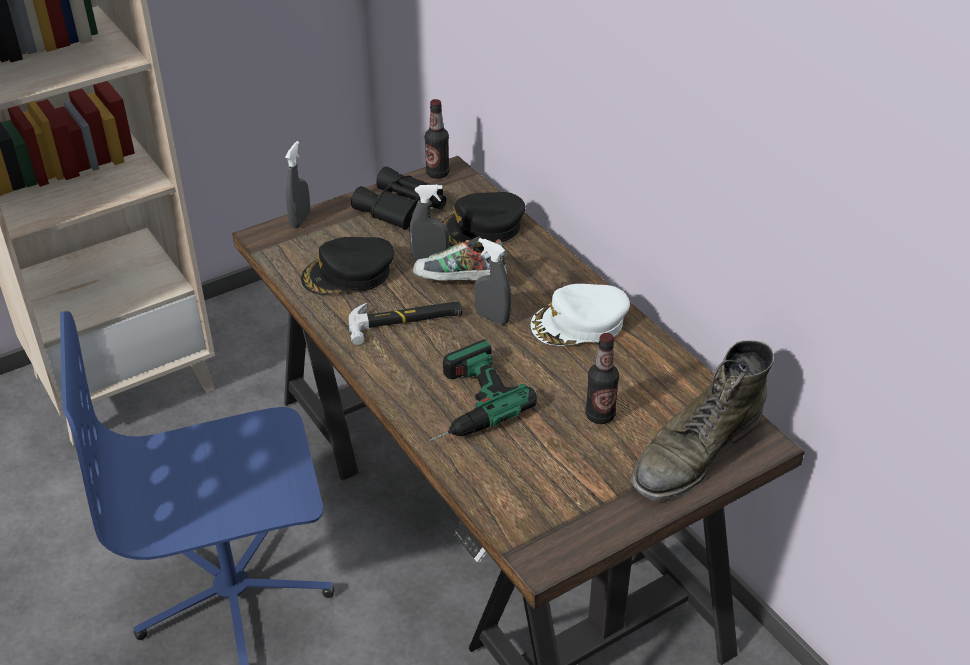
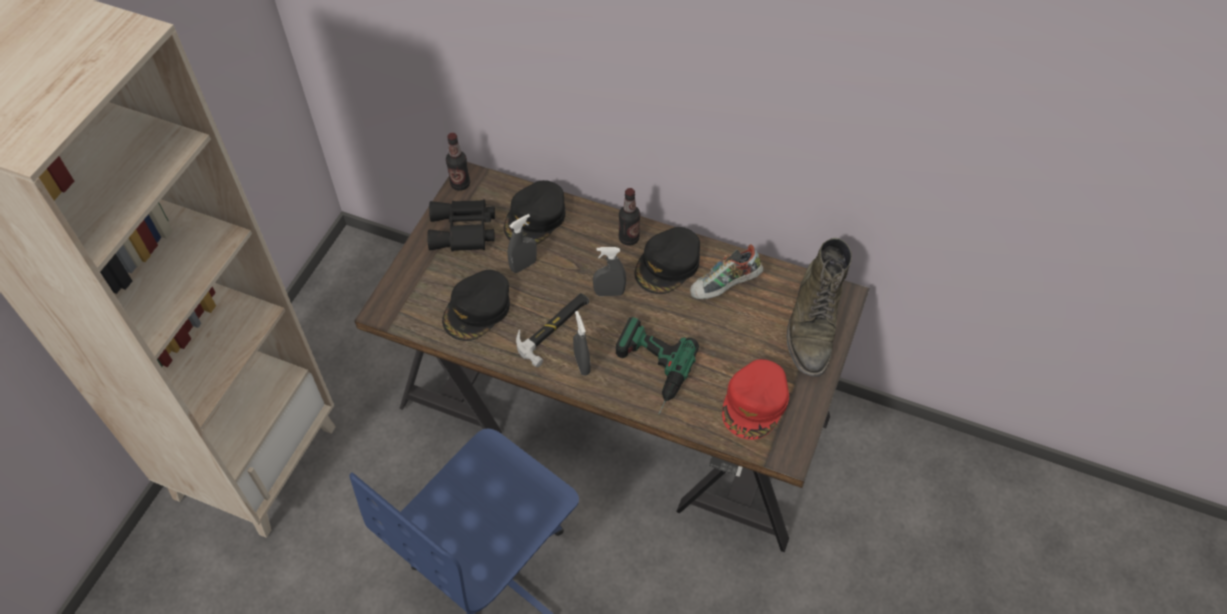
camera: 35 degrees left, 15 degrees up
(300, 220) = (397, 281): grey spray bottle -> grey spray bottle (582, 364)
(459, 282) = (561, 275): shoe -> shoe (725, 287)
(551, 490) = (755, 403): none -> red cap
(579, 323) = (668, 265): white cap -> black cap
(600, 415) = (738, 331): bottle -> bottle (629, 238)

